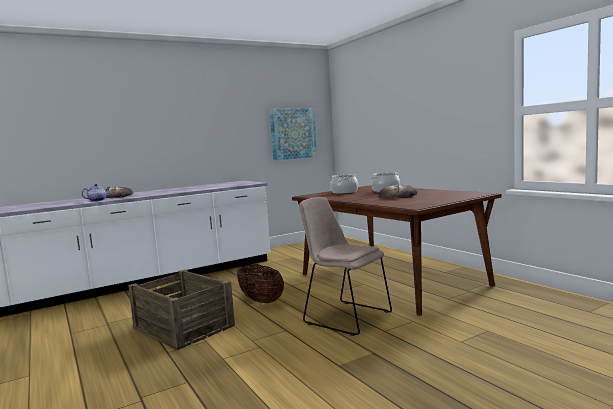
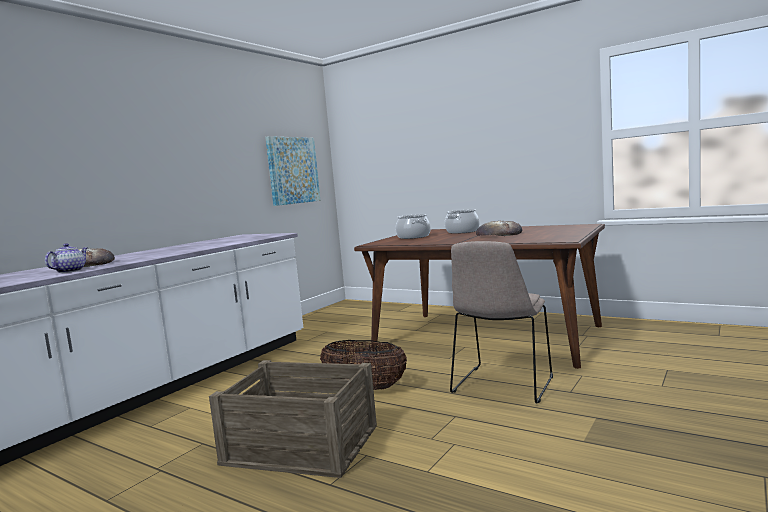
camera: 25 degrees left, 0 degrees up
(345, 317) = (502, 386): beige chair -> beige chair turned 75 degrees counterclockwise

